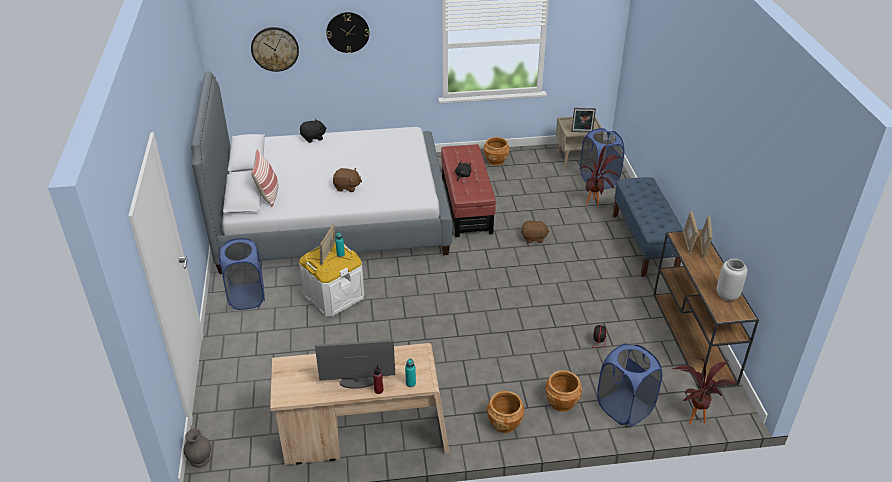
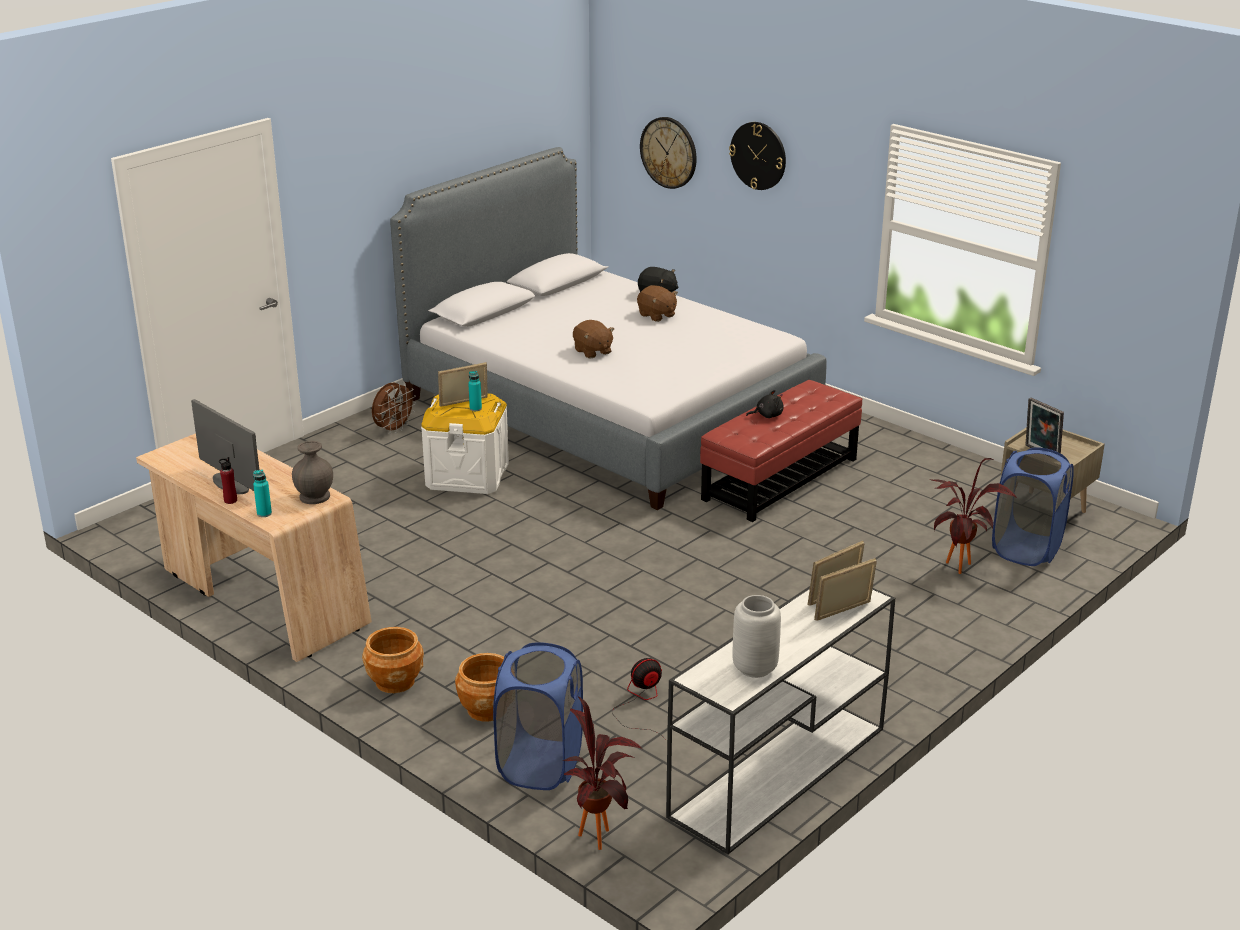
camera: 50 degrees right, 10 degrees down
(200, 459) = (125, 521): grey vase -> grey vase (315, 496)
(247, 296) = (394, 430): blue laundry basket -> brown fan
(268, 194) = (506, 321): pillow -> none
(496, 161) = (919, 457): brown planter -> none
(533, 238) = (794, 554): brown plush toy -> brown plush toy (657, 315)
(644, 244) = (935, 646): blue bench -> none
(694, 338) = (777, 773): brown console table -> white console table

